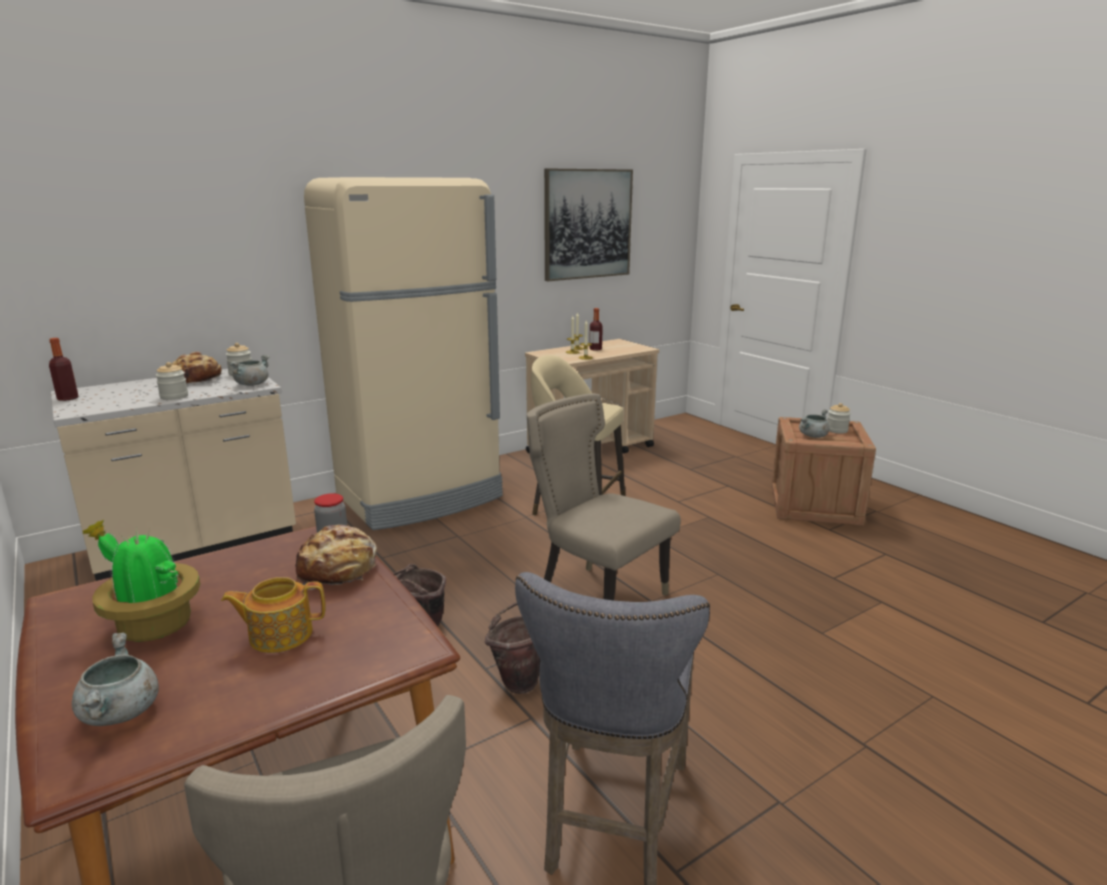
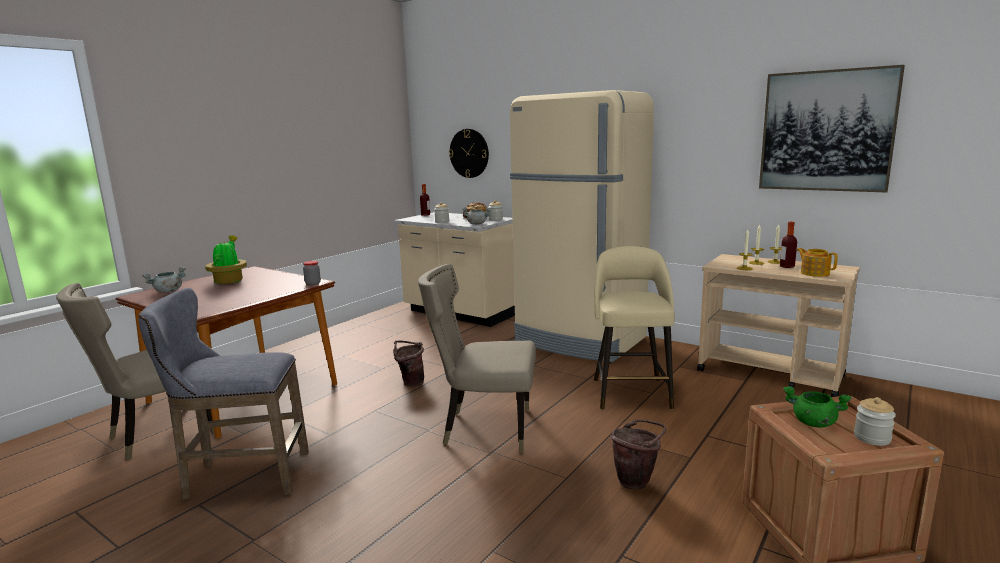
camera: 70 degrees right, 5 degrees down
(128, 270) = (469, 153): none -> wall clock
(279, 634) = (217, 295): teapot -> teapot (814, 273)
(338, 571) = (275, 291): bread -> none
(519, 680) = (367, 422): brown bucket -> brown bucket (637, 481)
(596, 596) = (484, 428): beige chair -> beige chair turned 105 degrees counterclockwise
(813, 436) = (813, 423): grey cooking pot -> green cooking pot

